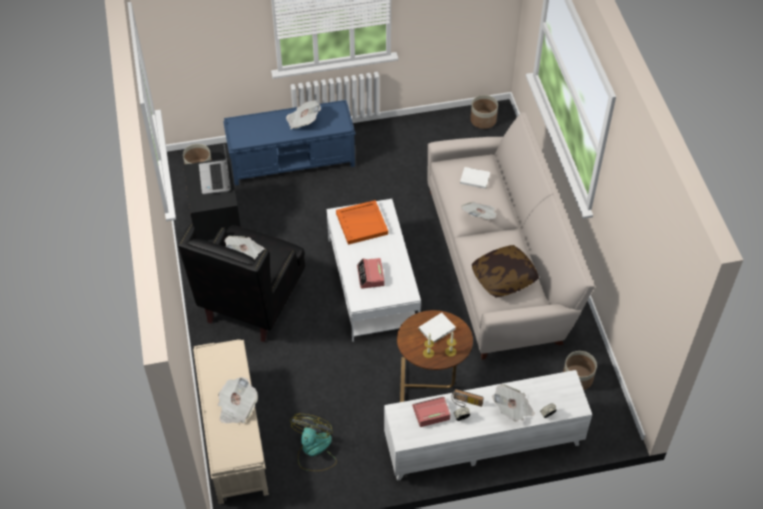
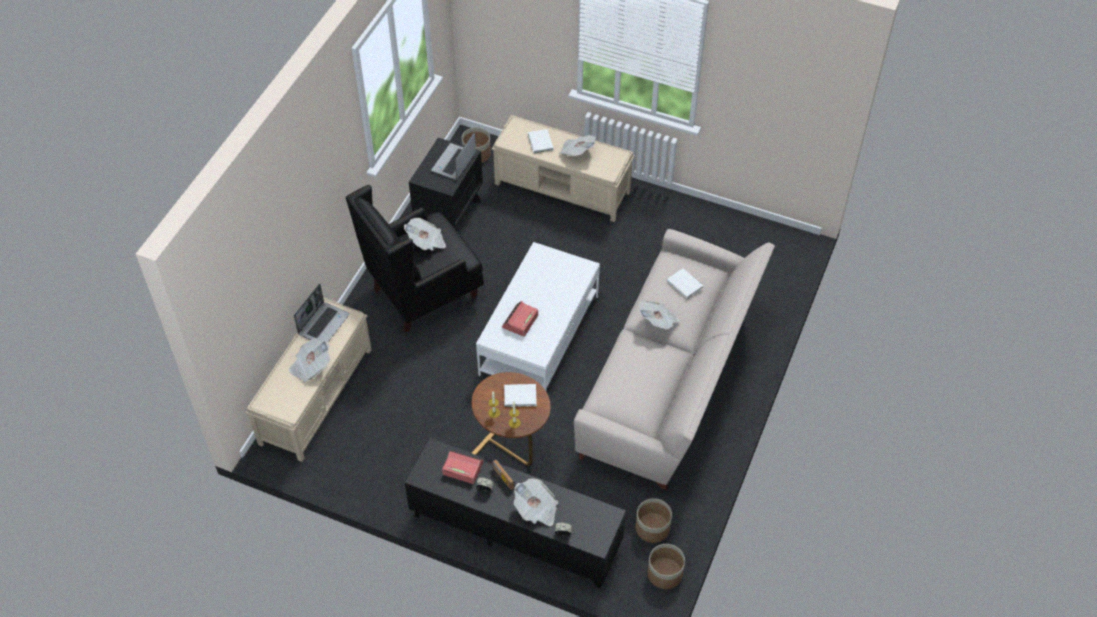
camera: 35 degrees right, 0 degrees up
(216, 366) = (323, 324): none -> laptop
(267, 128) = (540, 143): none -> white book
(293, 160) = (563, 188): blue bench -> beige bench
(314, 450) = (368, 448): fan -> none
(362, 223) = (553, 271): orange tray -> none
(483, 120) = (773, 241): planter -> planter (665, 574)
(483, 442) = (515, 531): white tv stand -> black tv stand
(503, 278) = (630, 389): pillow -> none

